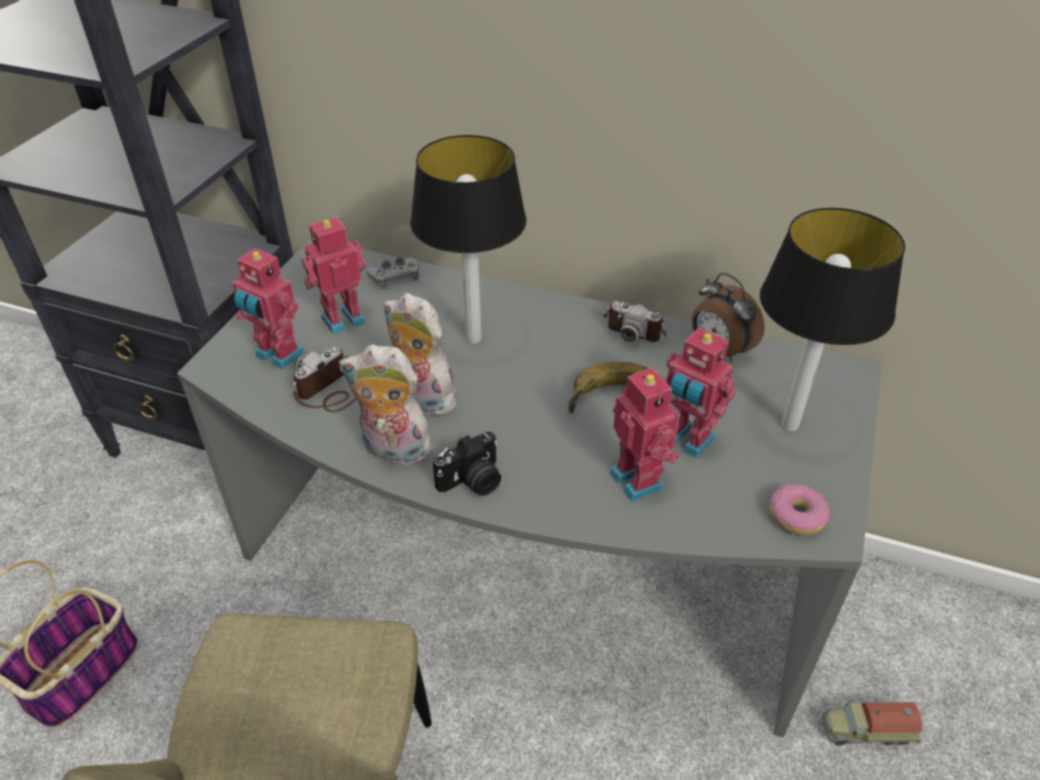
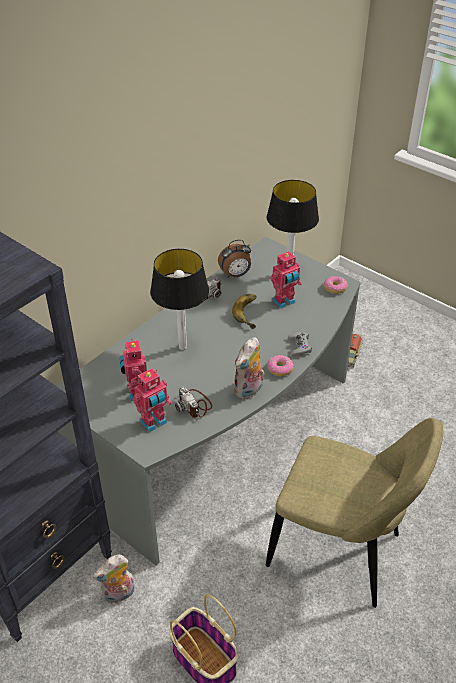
camera: 70 degrees left, 0 degrees up
(395, 277) = (111, 365): grey game controller -> grey game controller (299, 346)
(421, 399) = (218, 374): plush toy -> plush toy (119, 595)
(472, 481) = (279, 369): camera -> donut
(639, 479) = (299, 321): toy robot -> none

